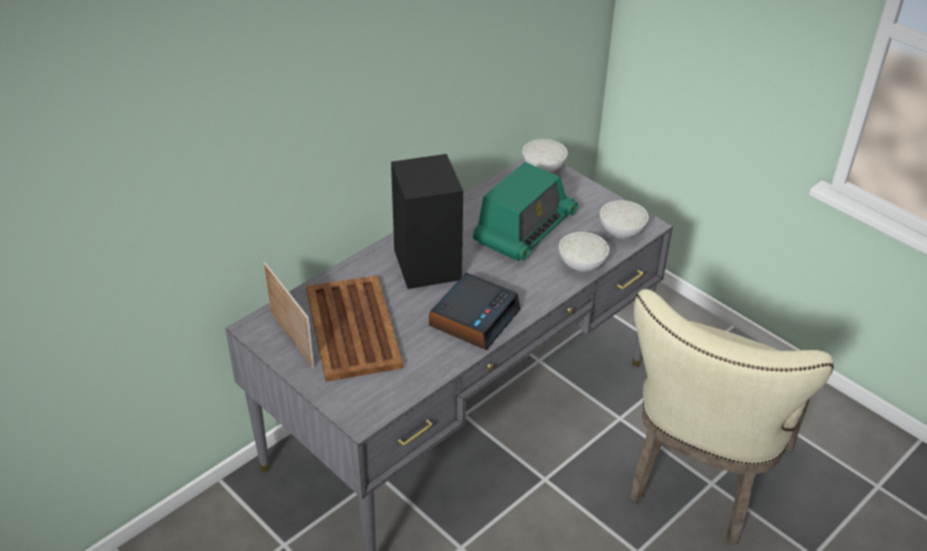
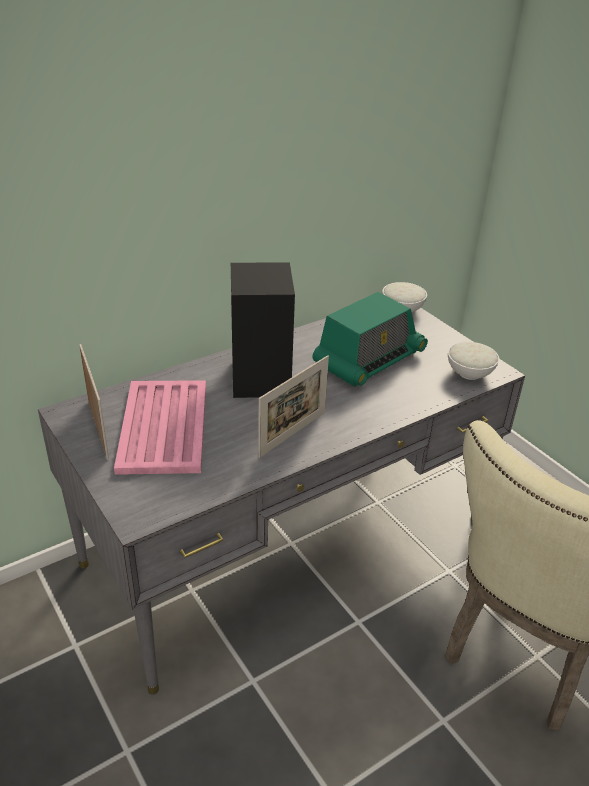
camera: 10 degrees right, 5 degrees down
(352, 329) = (163, 428): brown tray -> pink tray
(474, 318) = (292, 434): alarm clock -> picture frame
(581, 263) = (420, 397): white bowl -> none

